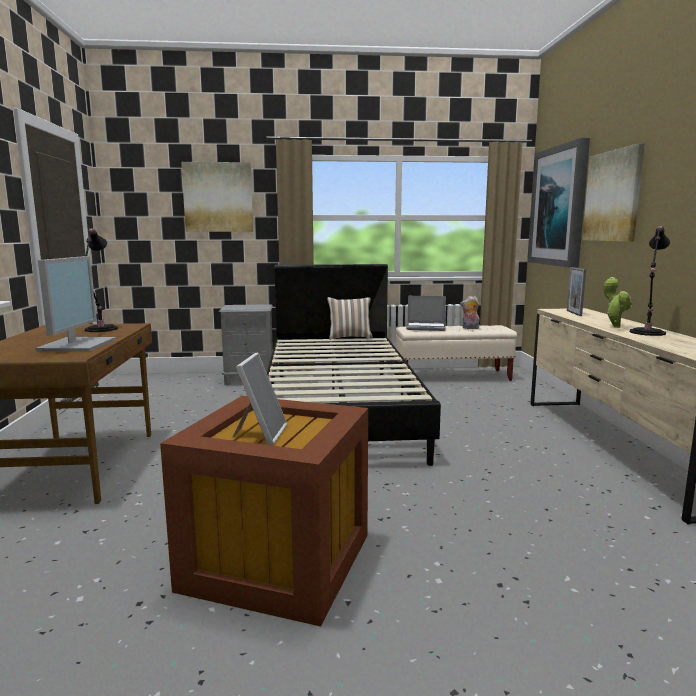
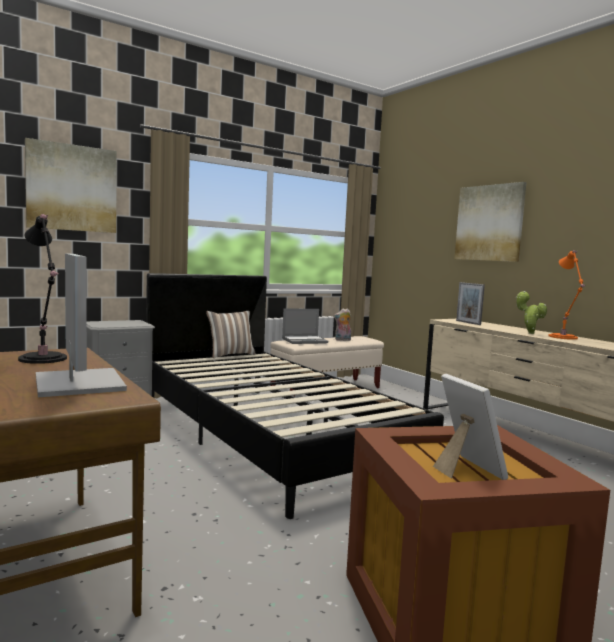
camera: 30 degrees left, 5 degrees down
(559, 206) = (417, 228): picture -> none
(646, 333) = (563, 337): black table lamp -> orange table lamp

